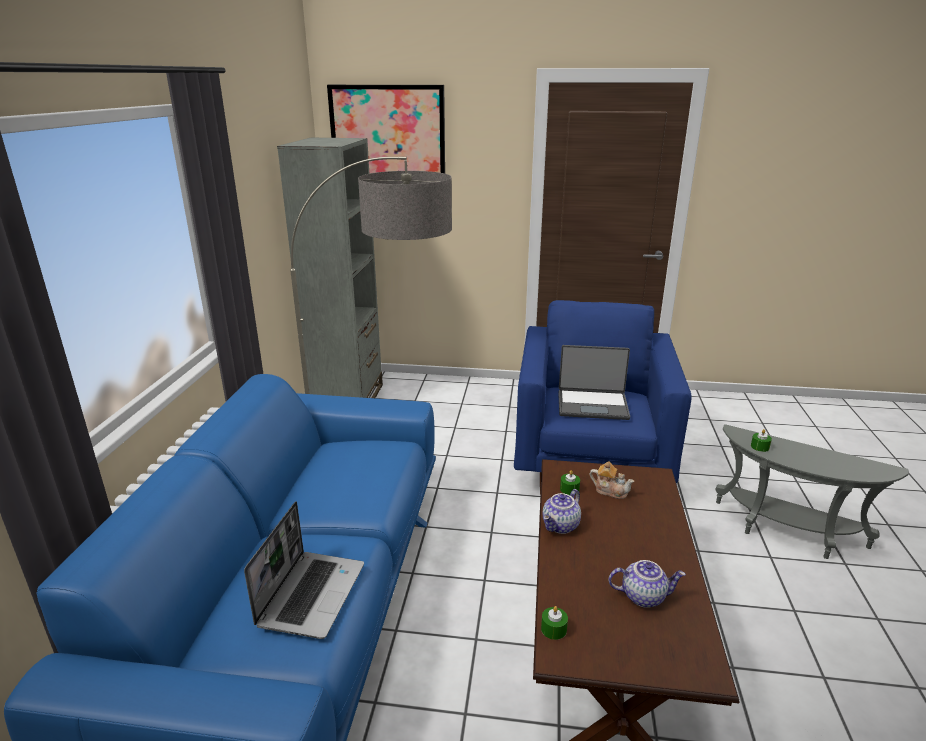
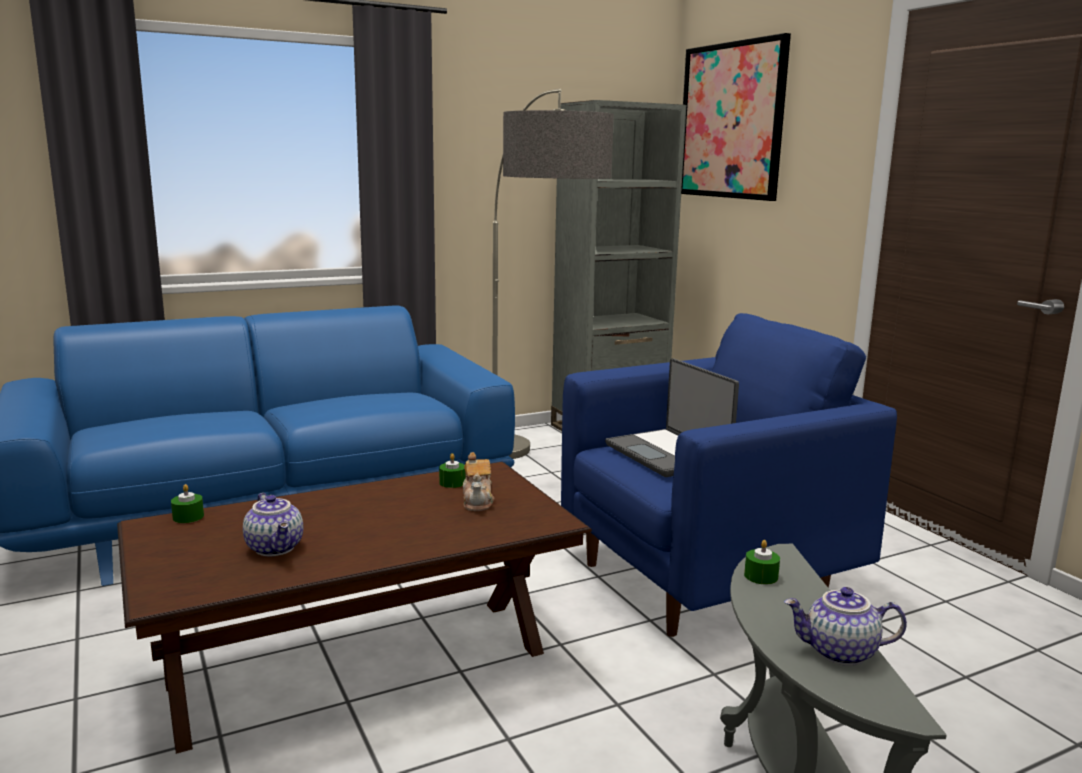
camera: 55 degrees right, 10 degrees down
(311, 594) = (168, 425): laptop -> none
(561, 526) = (371, 491): teapot -> teapot (840, 653)

